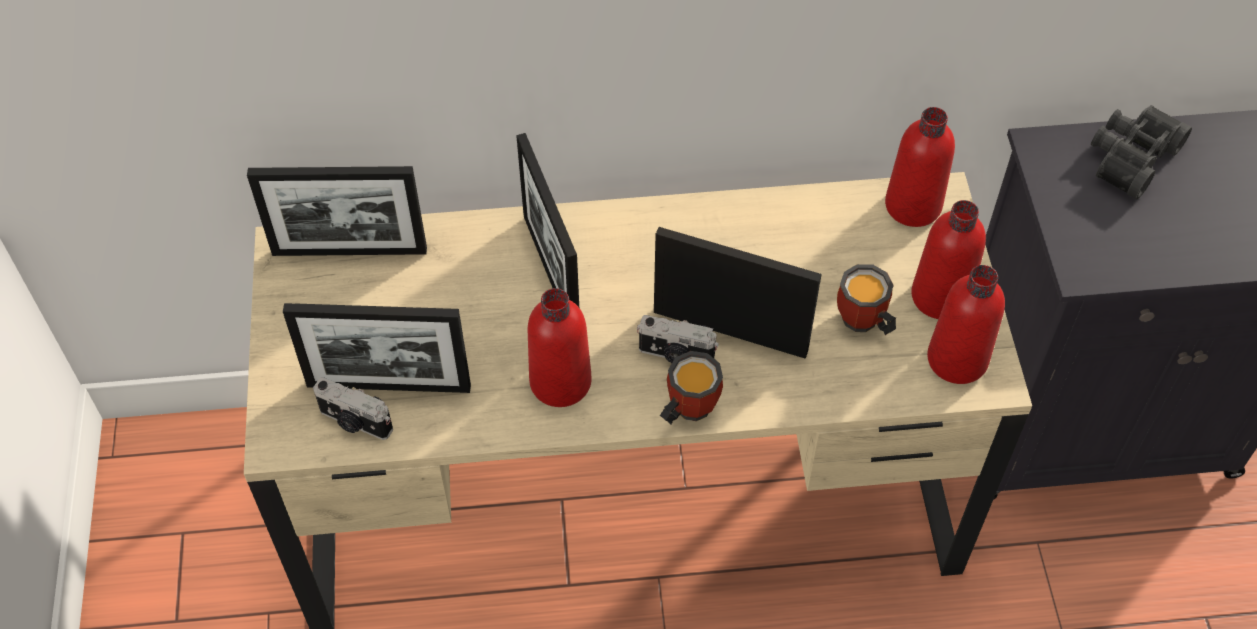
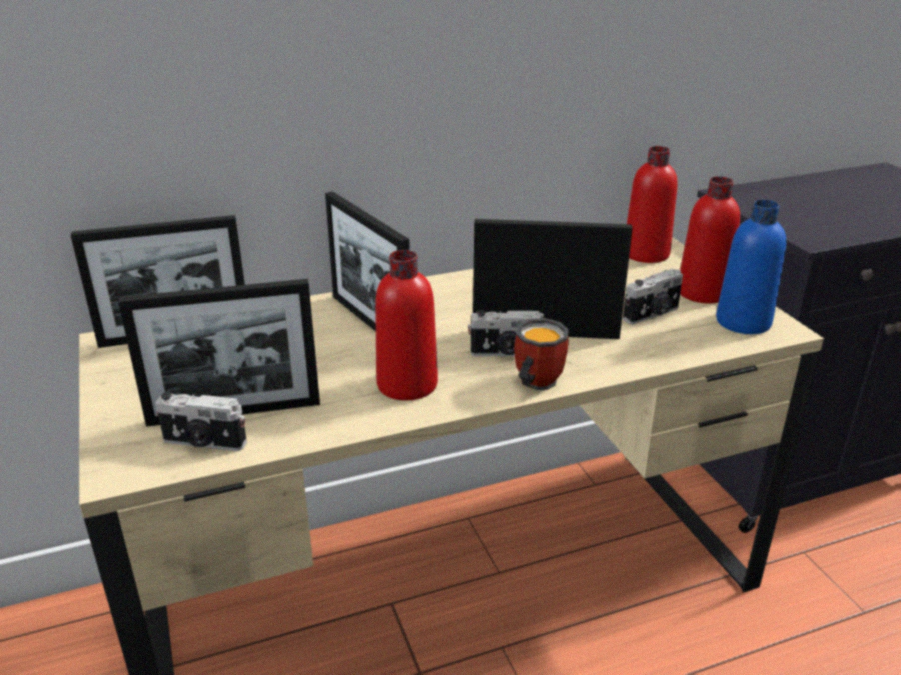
camera: 15 degrees left, 25 degrees down
(862, 324) = (652, 314): mug -> camera
(957, 359) = (743, 322): red bottle -> blue bottle
(1129, 156) = (792, 191): black binoculars -> none

